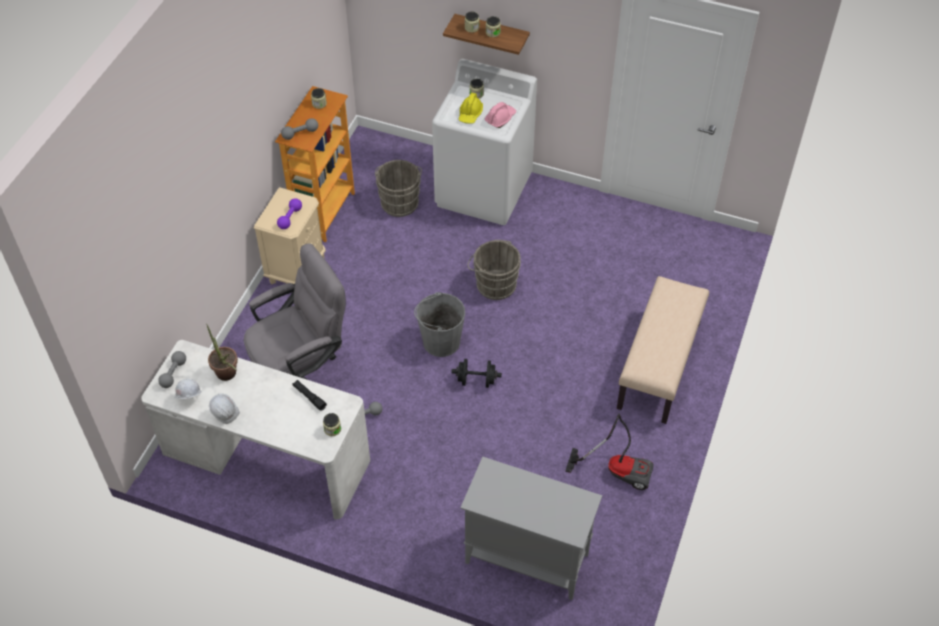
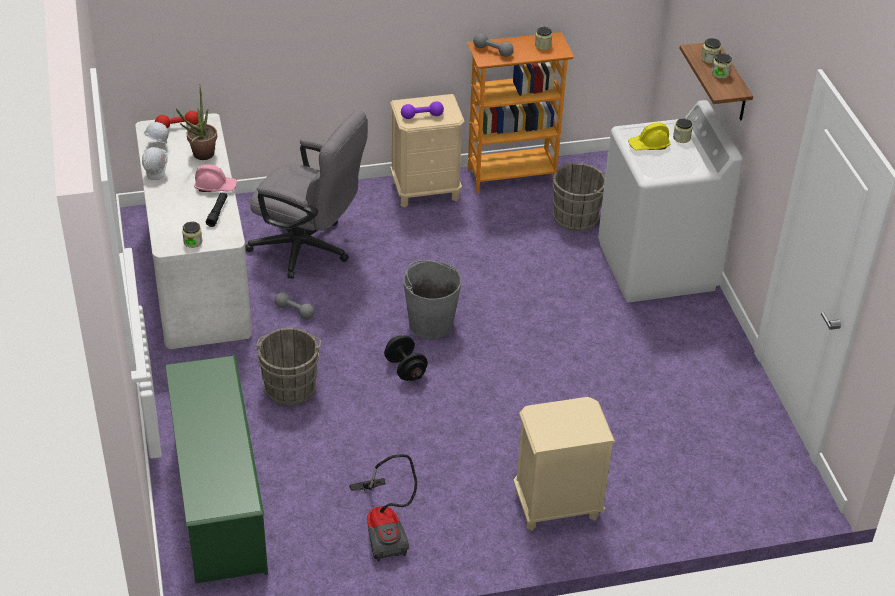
camera: 55 degrees right, 10 degrees down
(173, 373) = (178, 126): grey dumbbell -> red dumbbell
(494, 284) = (541, 328): grey bucket -> grey bucket (290, 385)
(500, 118) = (666, 167): pink hard hat -> pink hard hat (215, 186)
(525, 558) = (219, 500): grey cabinet -> green shoe rack
(659, 366) = (556, 506): beige bench -> beige nightstand

